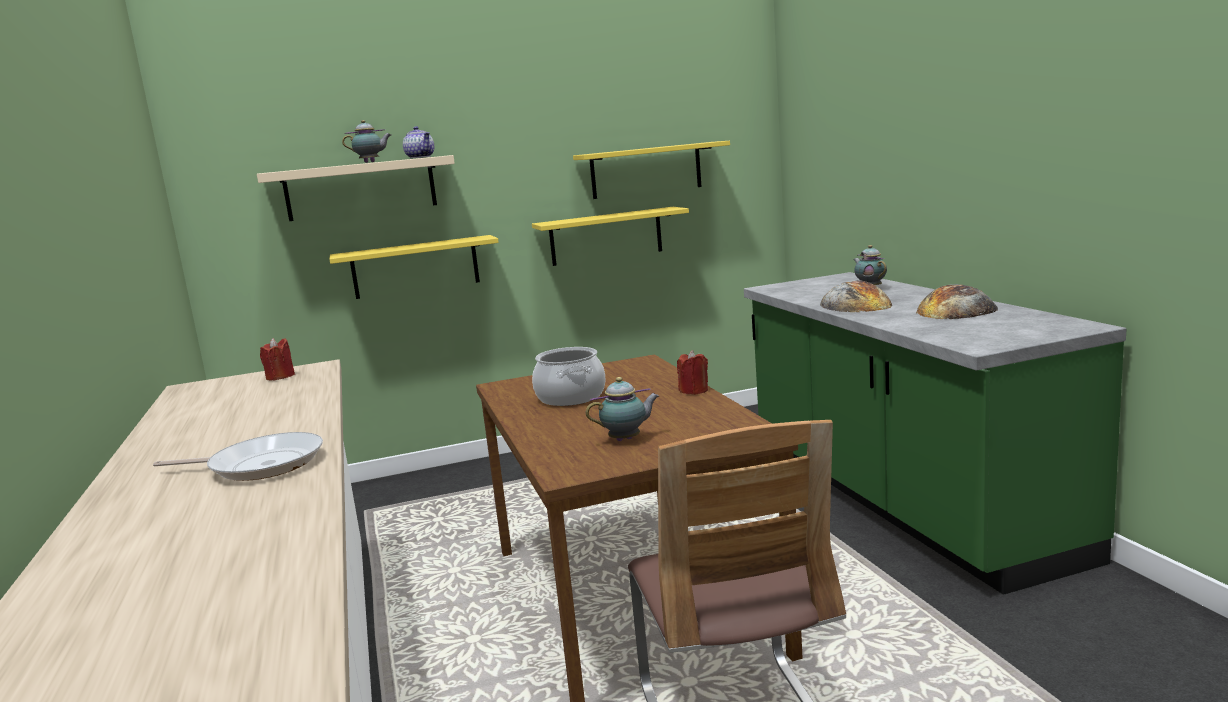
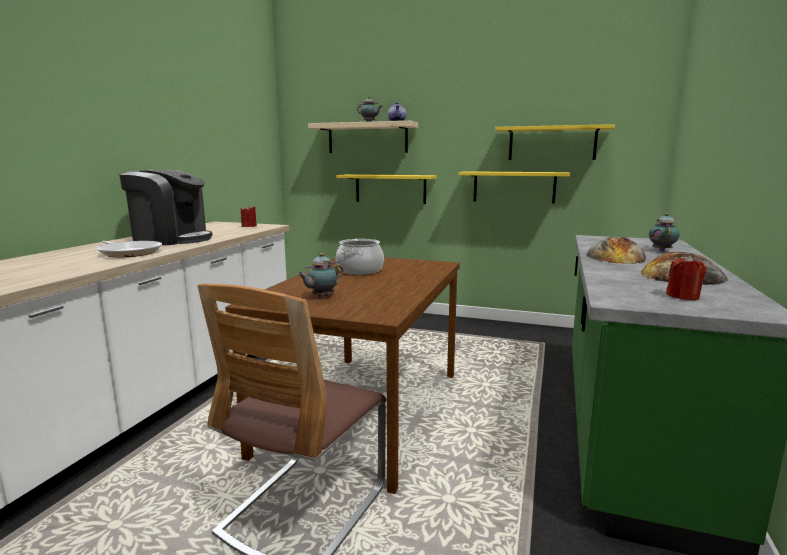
camera: 35 degrees right, 0 degrees up
(234, 429) = (171, 239): none -> coffee machine
(627, 439) = (321, 297): teapot -> teapot turned 120 degrees clockwise
(694, 390) = (422, 284): red candle -> red candle (683, 296)

